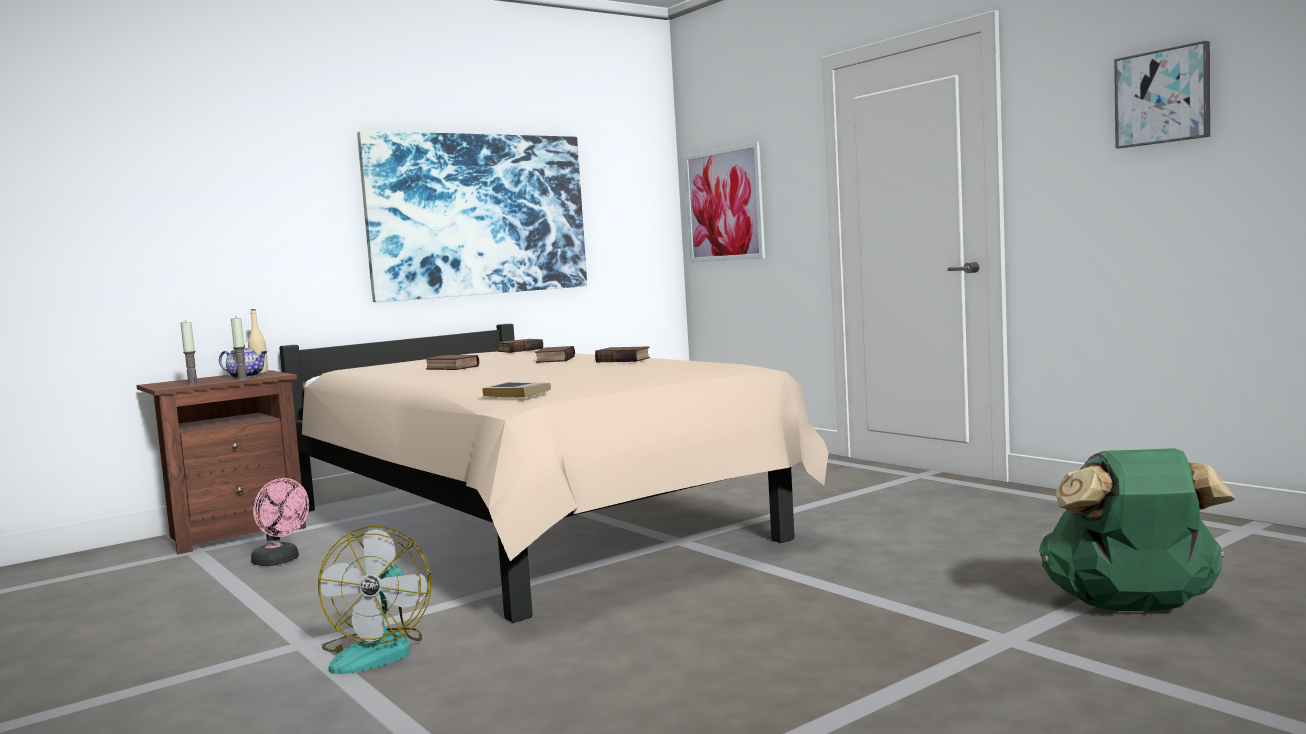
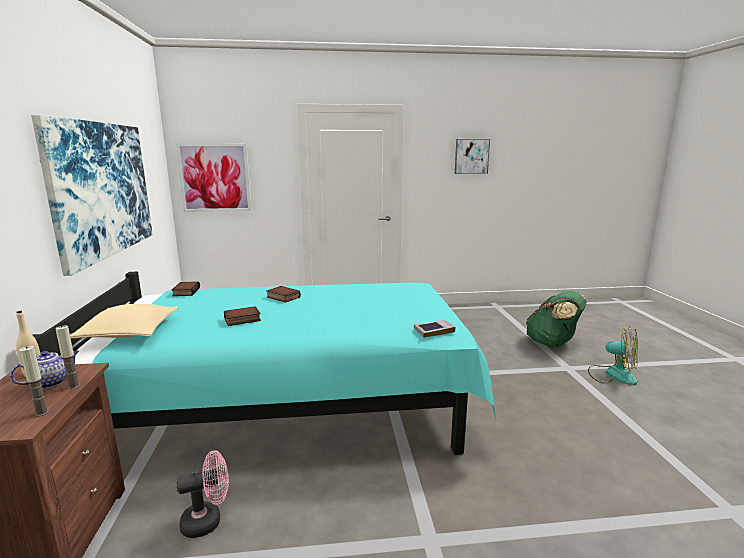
camera: 60 degrees left, 10 degrees up
(376, 365) = (129, 332): none -> beige pillow
(378, 650) = (470, 510): fan -> fan (612, 374)
(527, 527) = (293, 405): beige bed -> turquoise bed
(624, 360) = (334, 290): book -> none

